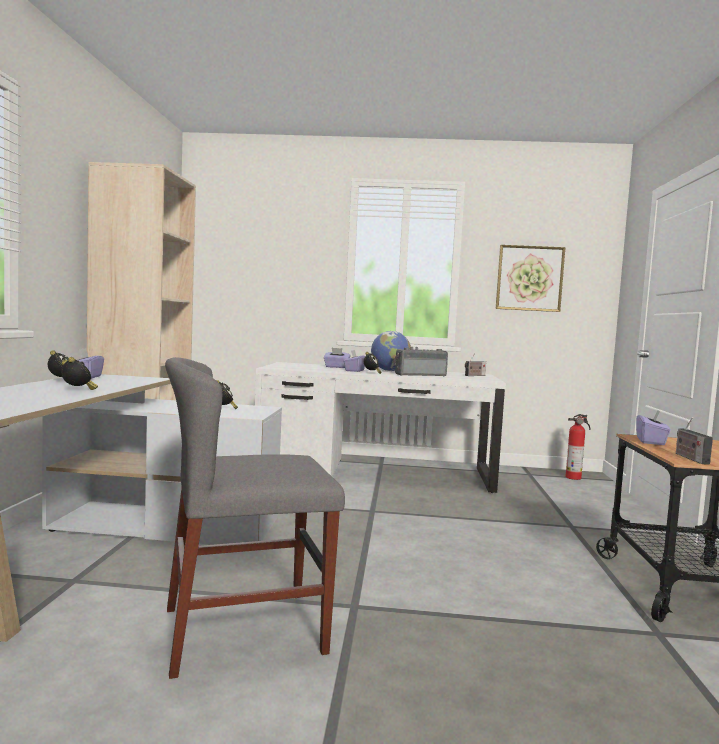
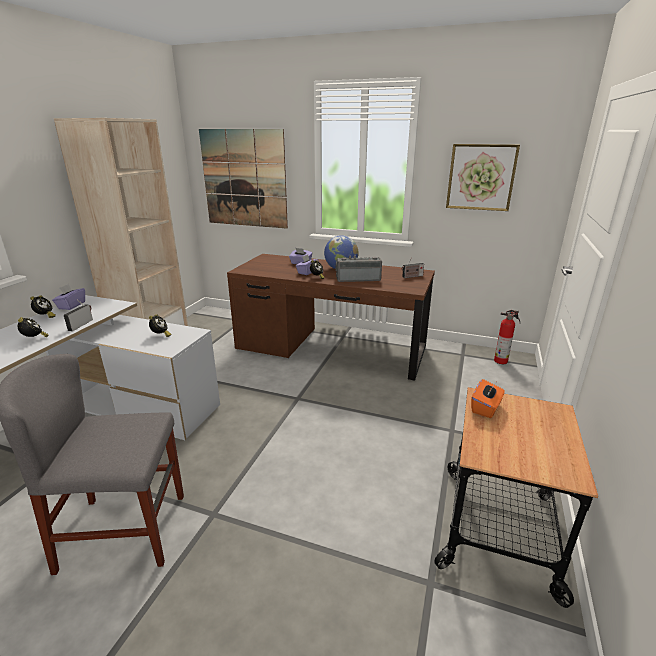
camera: 15 degrees right, 20 degrees up
(256, 277) = (244, 179): none -> picture
(375, 472) = (331, 348): white desk -> brown desk
(651, 441) = (485, 408): purple tissue box -> orange tissue box
(690, 458) = (489, 451): radio -> radio (81, 324)

